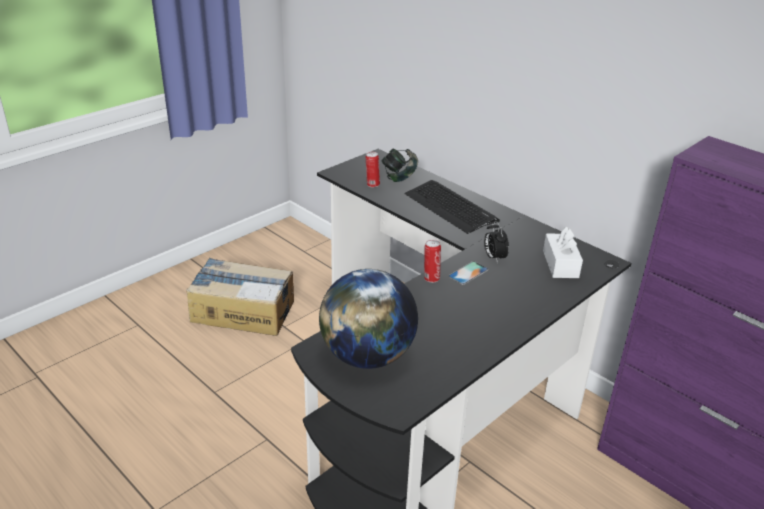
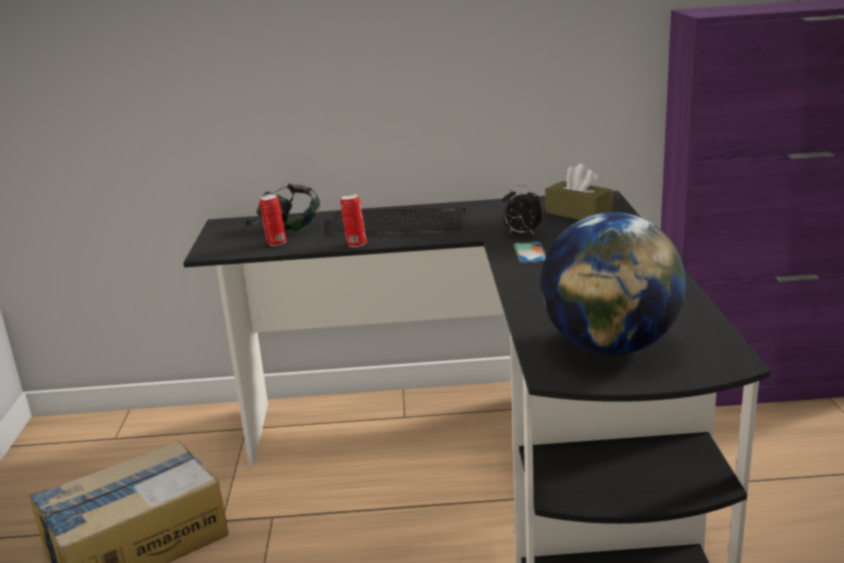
camera: 45 degrees left, 10 degrees down
(431, 278) = (511, 271): can -> can (355, 244)
(560, 264) = (578, 213): white tissue box -> brown tissue box

